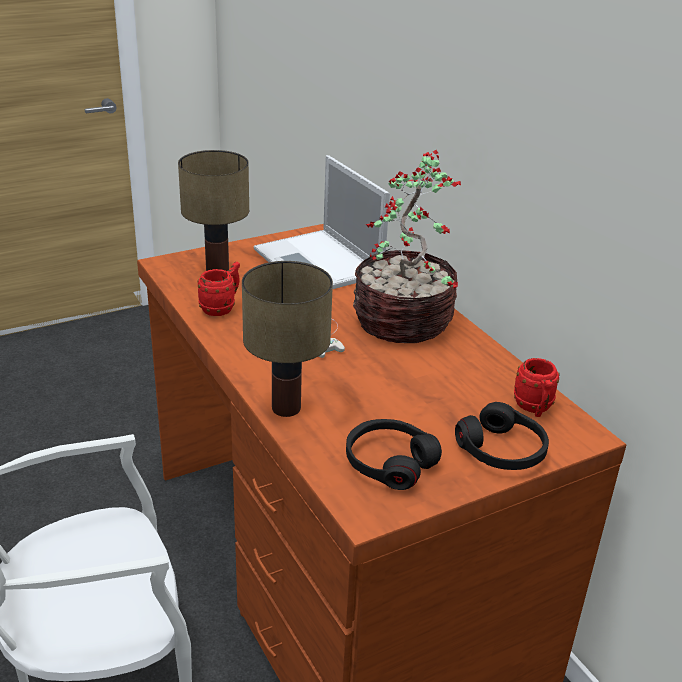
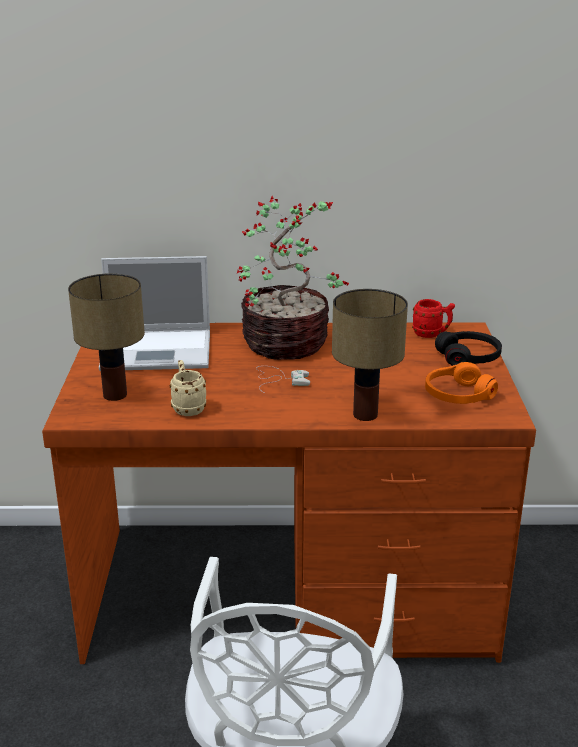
camera: 60 degrees left, 5 degrees down
(221, 308) = (187, 407): red mug -> beige mug
(389, 462) = (457, 395): black headphones -> orange headphones

